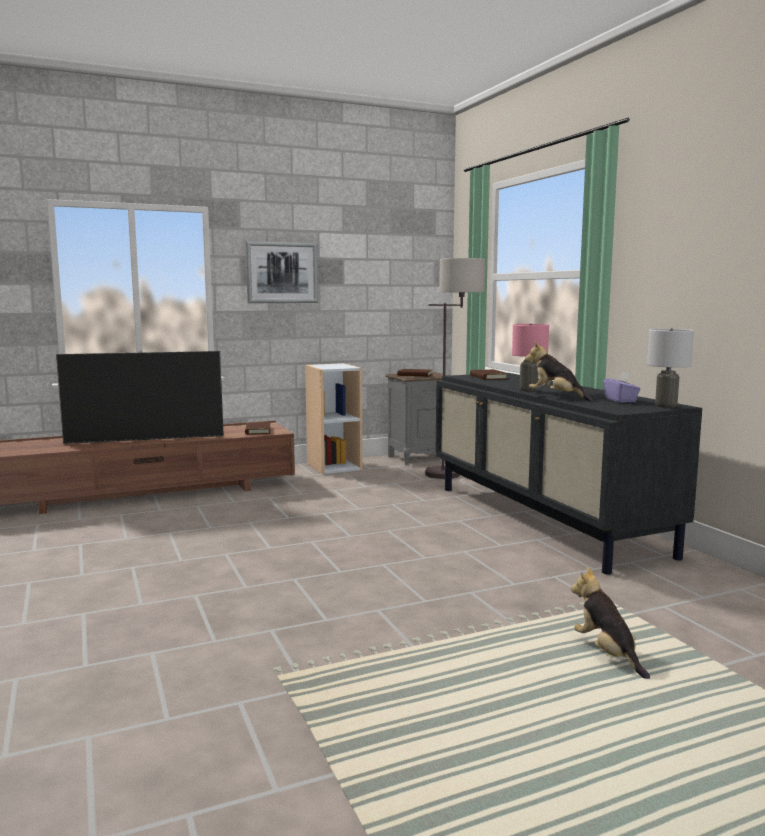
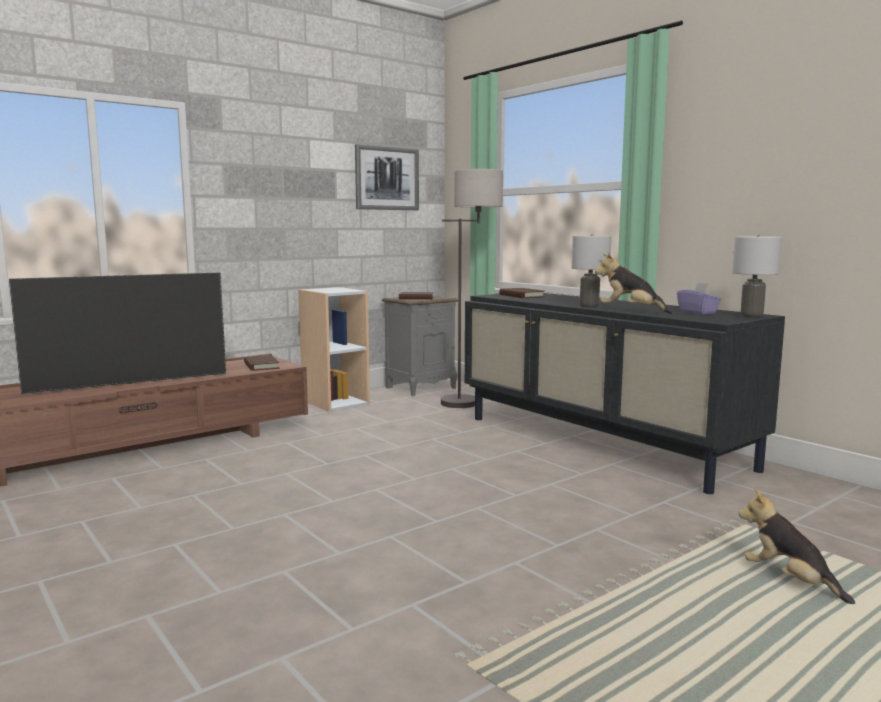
camera: 15 degrees left, 0 degrees up
(282, 272) = (270, 184): picture -> picture (387, 178)
(529, 390) = (590, 306): pink table lamp -> white table lamp

